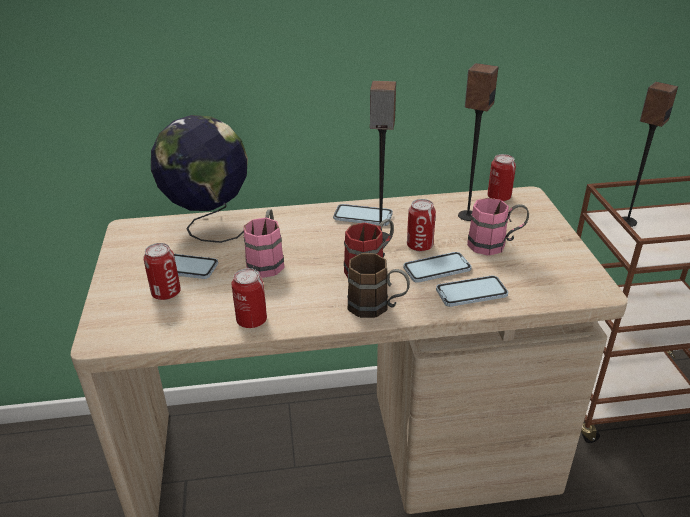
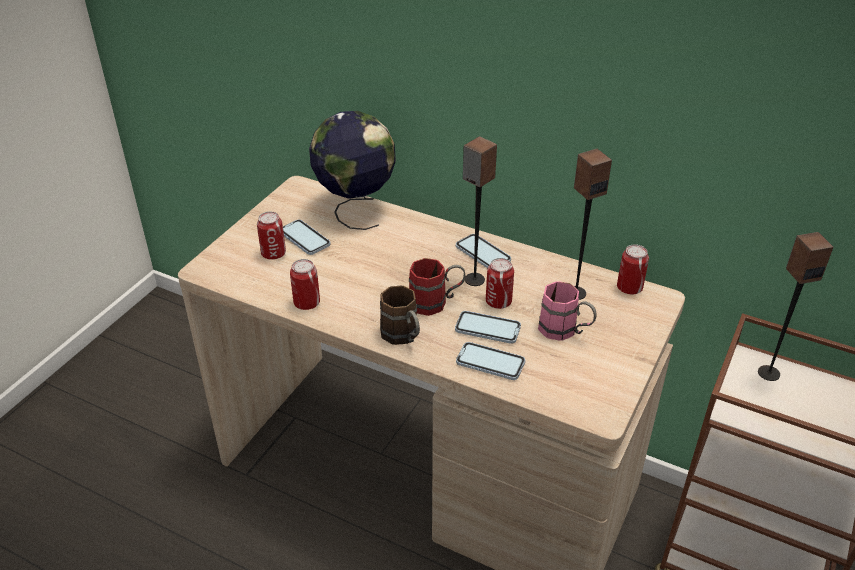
camera: 35 degrees right, 5 degrees up
(267, 261) = (367, 260): pink mug -> none

